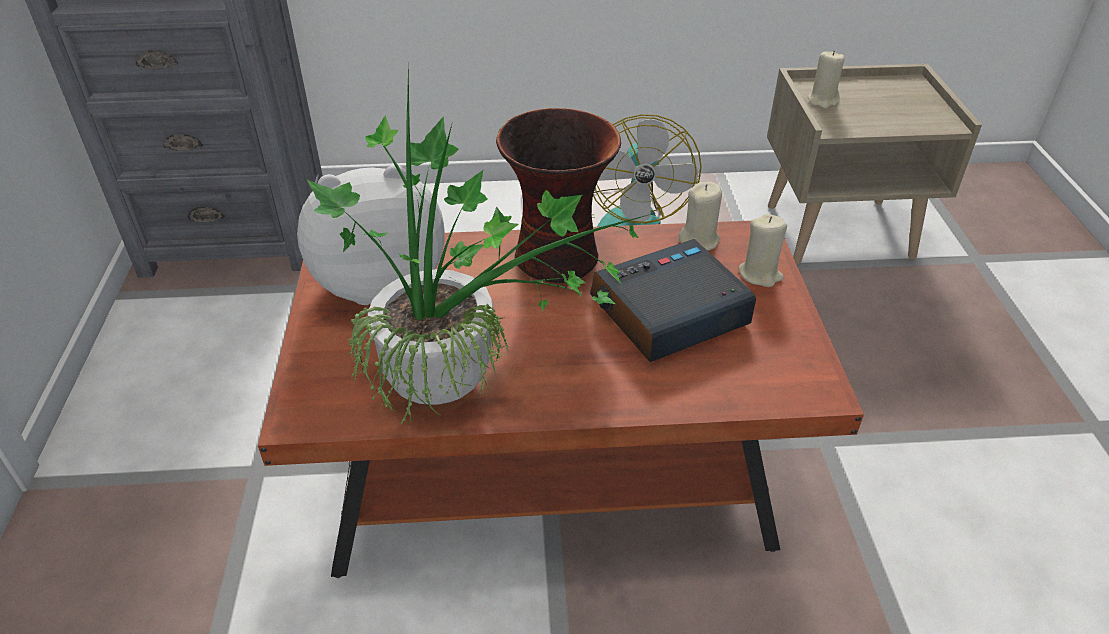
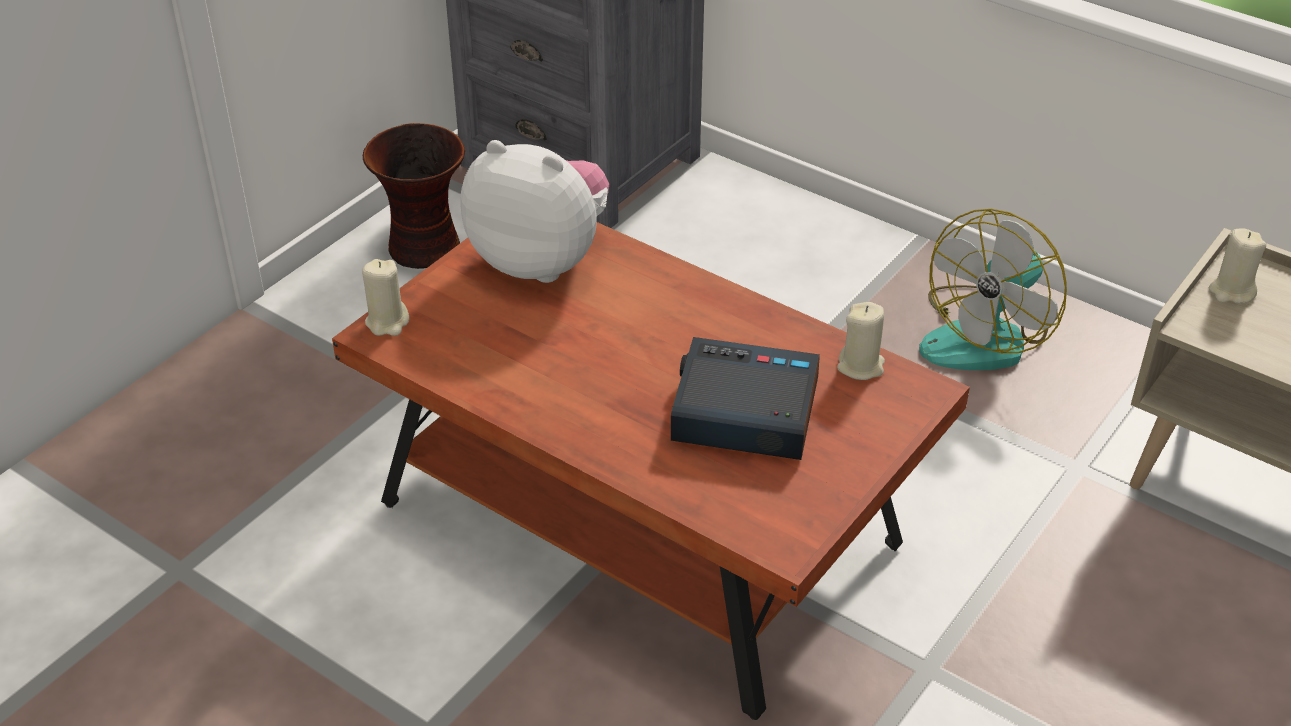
camera: 40 degrees right, 0 degrees up
(463, 383) = (512, 374): potted plant -> none
(559, 258) = (711, 315): vase -> vase (425, 249)
(760, 274) = (875, 426): beige candle -> beige candle (387, 322)

